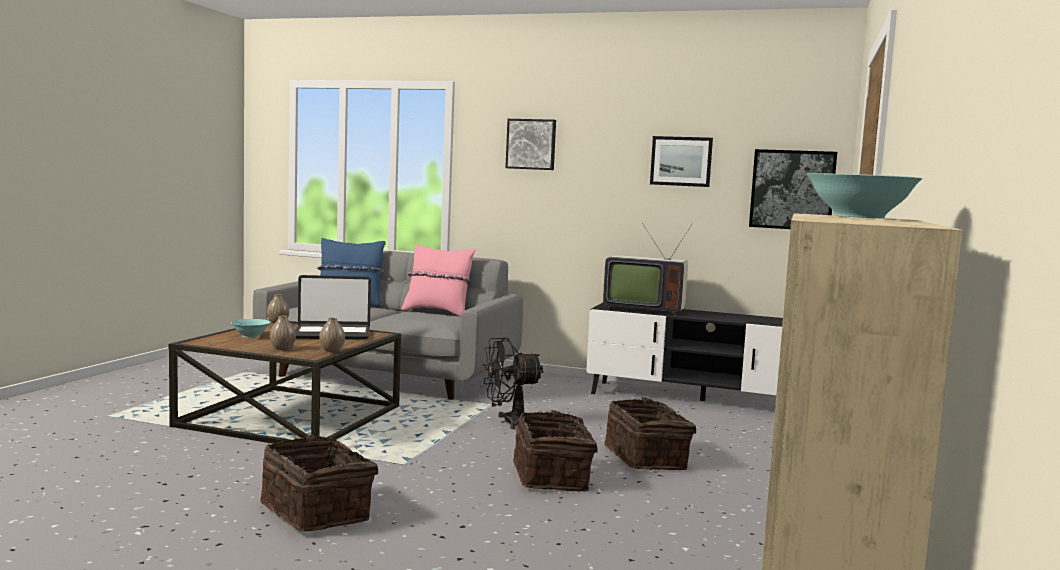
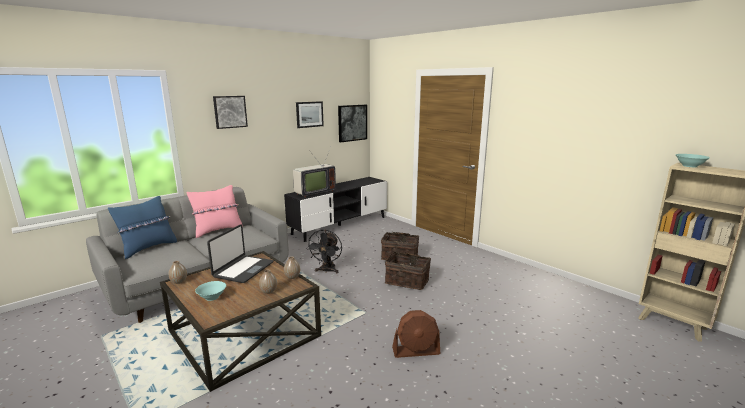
camera: 60 degrees left, 10 degrees up
(318, 511) = (416, 351): basket -> brown fan

